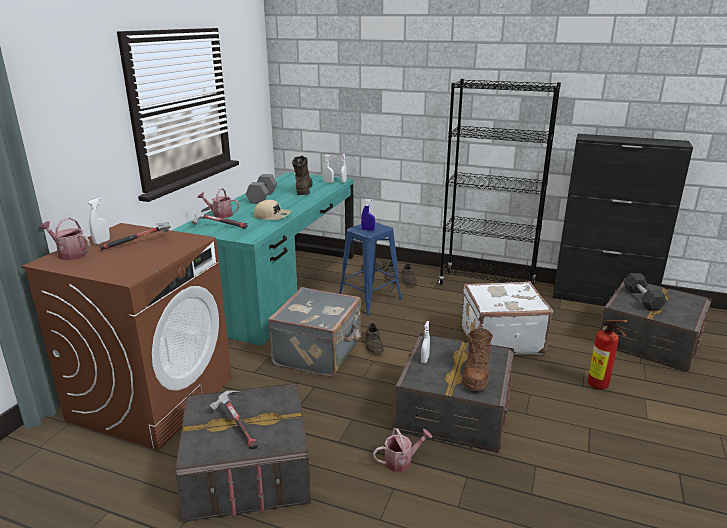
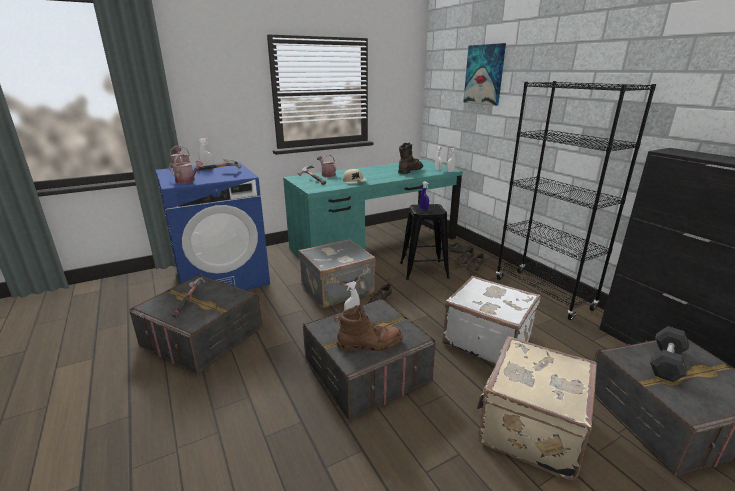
camera: 40 degrees right, 0 degrees up
(153, 398) = (223, 278): brown washing machine -> blue washing machine
(263, 197) = (373, 170): grey dumbbell -> none
(366, 70) = (484, 74): none -> picture
(369, 299) = (424, 270): blue stool -> black stool
(401, 461) = (279, 383): watering can -> watering can (187, 181)
(476, 374) = (369, 344): brown boot -> brown boot turned 150 degrees counterclockwise
(600, 386) = (529, 427): fire extinguisher -> beige suitcase

